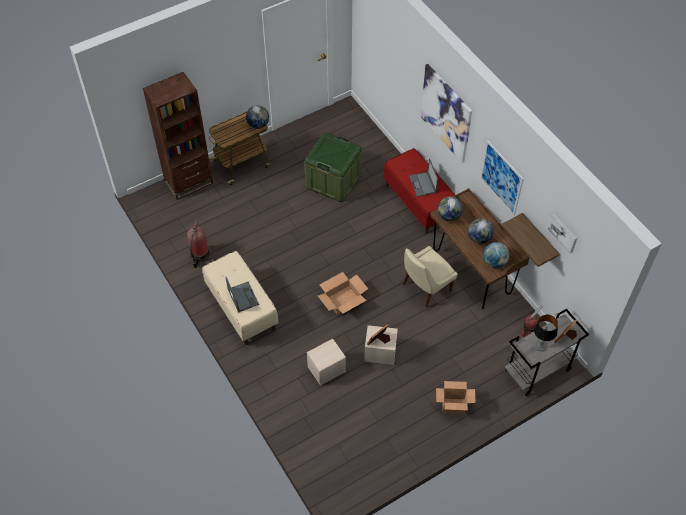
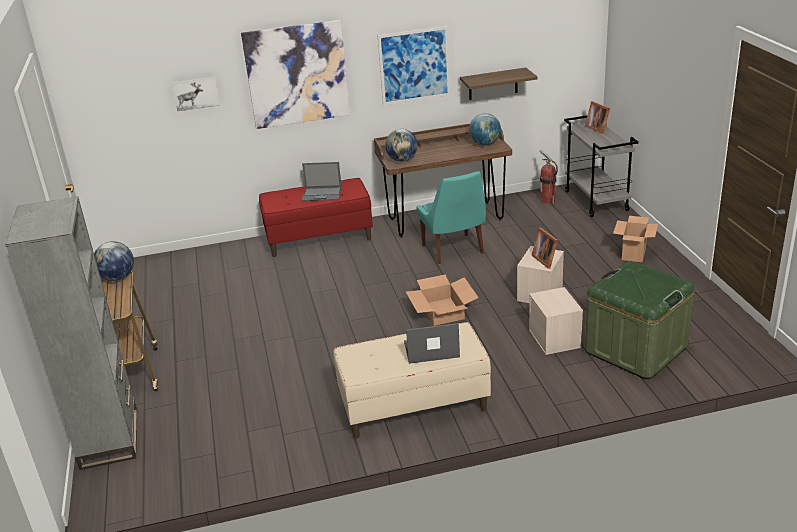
camera: 70 degrees left, 25 degrees down
(188, 182) = (109, 438): brown bookcase -> grey bookcase
(199, 256) = (280, 443): fire extinguisher -> none
(333, 180) = (232, 294): green storage box -> green storage box (635, 349)
(425, 288) = (453, 250): beige chair -> turquoise chair
(479, 238) = (446, 148): globe -> none
(540, 346) = (605, 140): table lamp -> none
(563, 232) = (522, 32): picture -> picture (196, 93)

